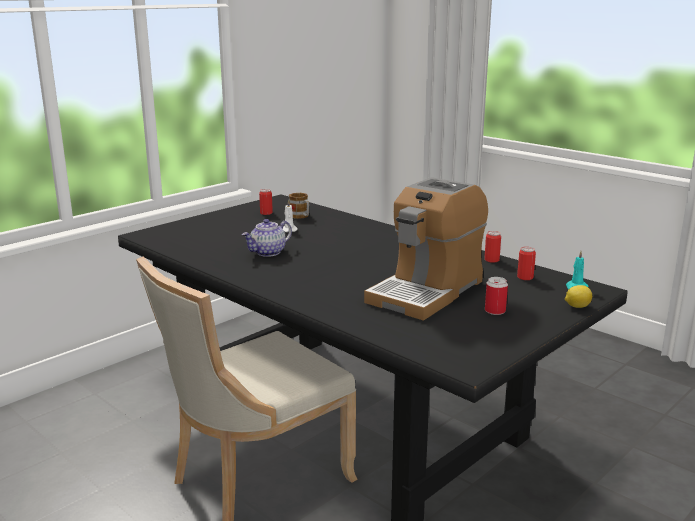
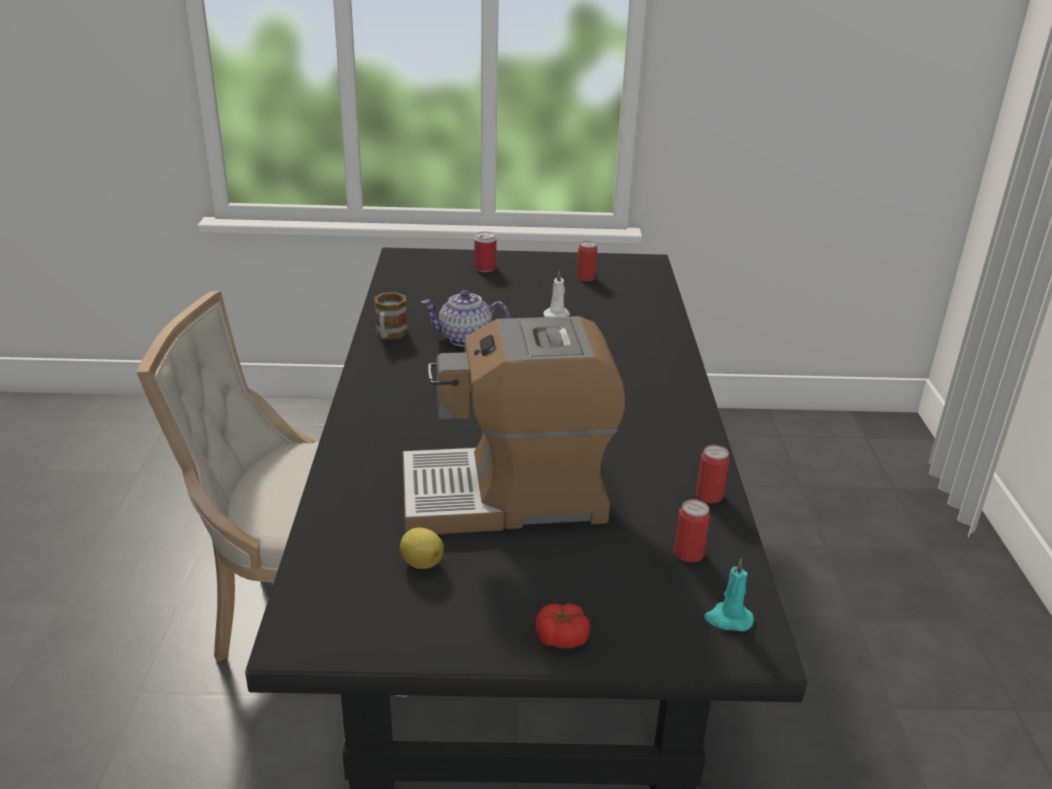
camera: 45 degrees right, 10 degrees up
(301, 216) = (614, 300): mug -> mug (389, 335)
(495, 311) = (517, 580): can -> can (485, 268)
(546, 317) = (561, 637): none -> tomato
(577, 306) = (647, 652): lemon -> lemon (421, 562)

